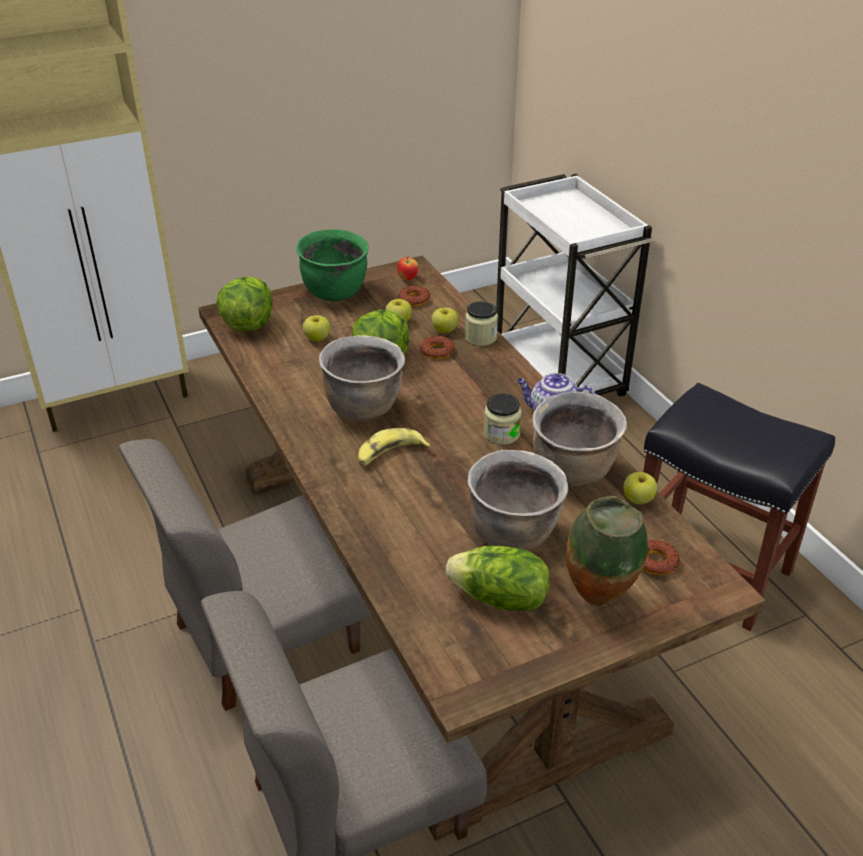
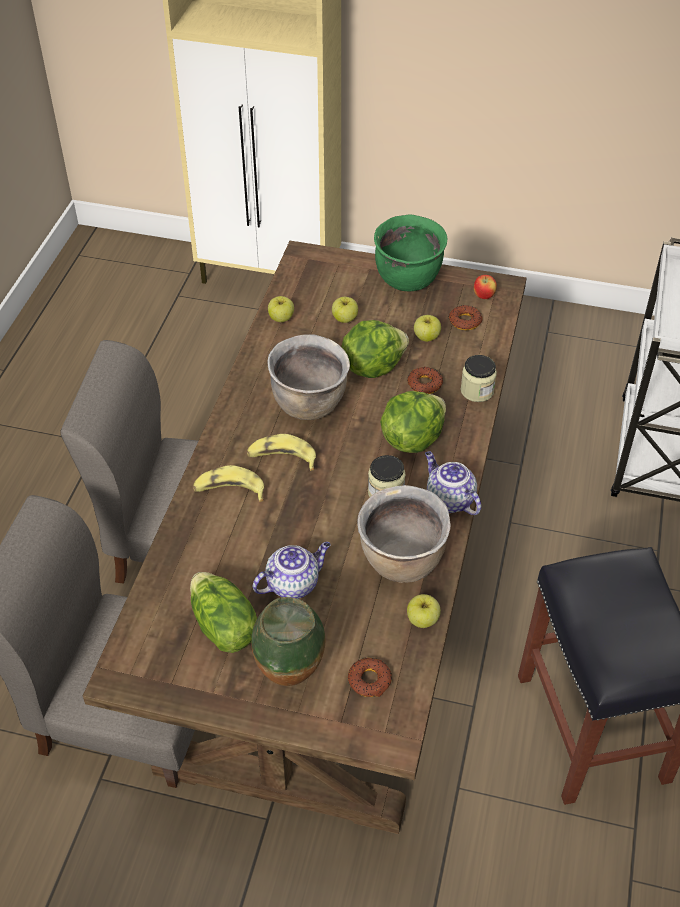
camera: 40 degrees right, 10 degrees up
(248, 324) = (307, 277): lettuce -> lettuce (411, 439)
(375, 500) = (229, 491): none -> banana
(444, 330) = (455, 366): apple -> apple (281, 318)
(513, 533) = (293, 583): brown cooking pot -> teapot

